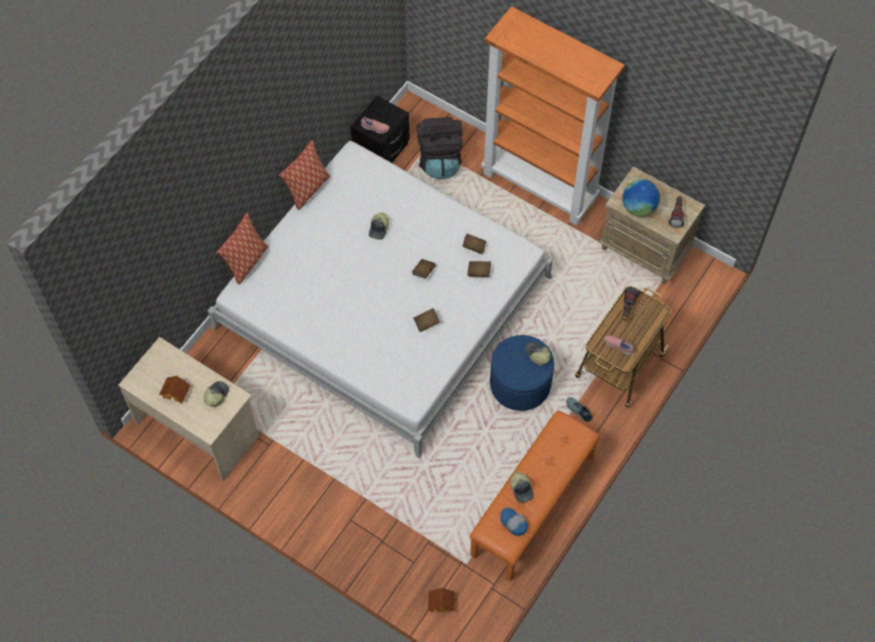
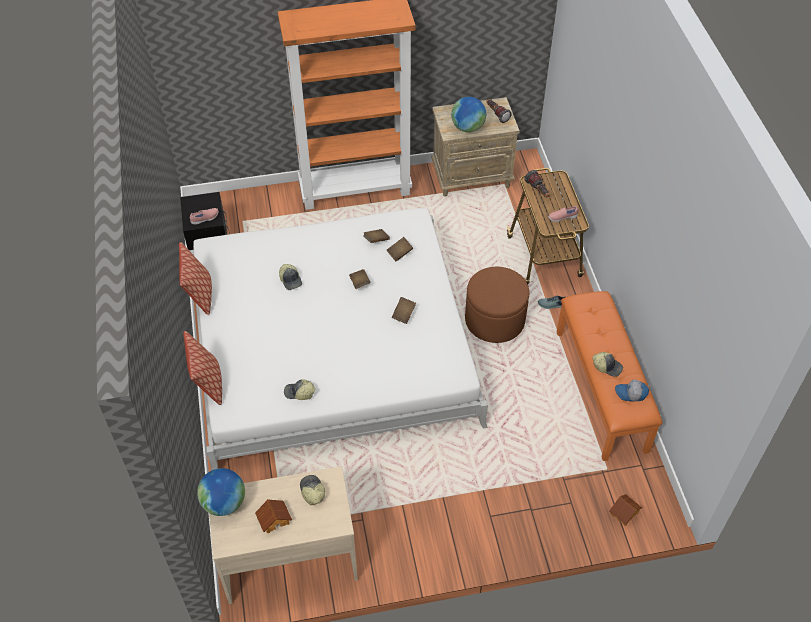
camera: 45 degrees left, 10 degrees down
(160, 355) = (224, 503): none -> globe
(439, 160) = (262, 223): black backpack -> none
(520, 384) = (494, 320): blue ottoman -> brown ottoman
(537, 355) = (503, 276): cap -> cap (299, 393)

